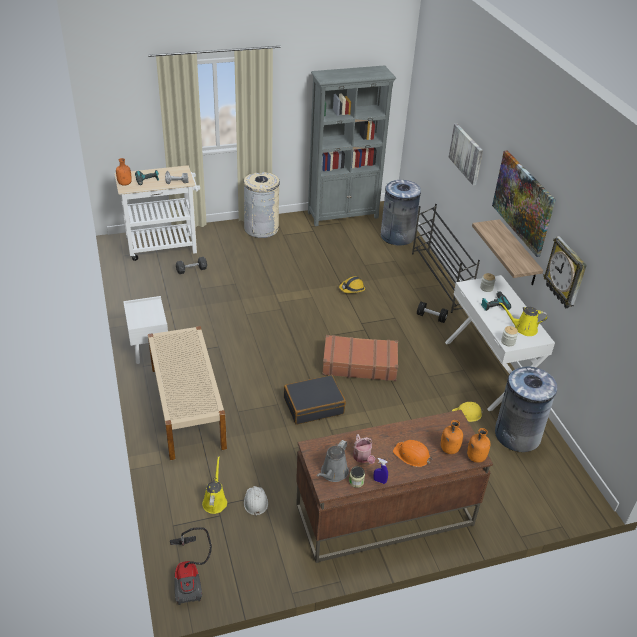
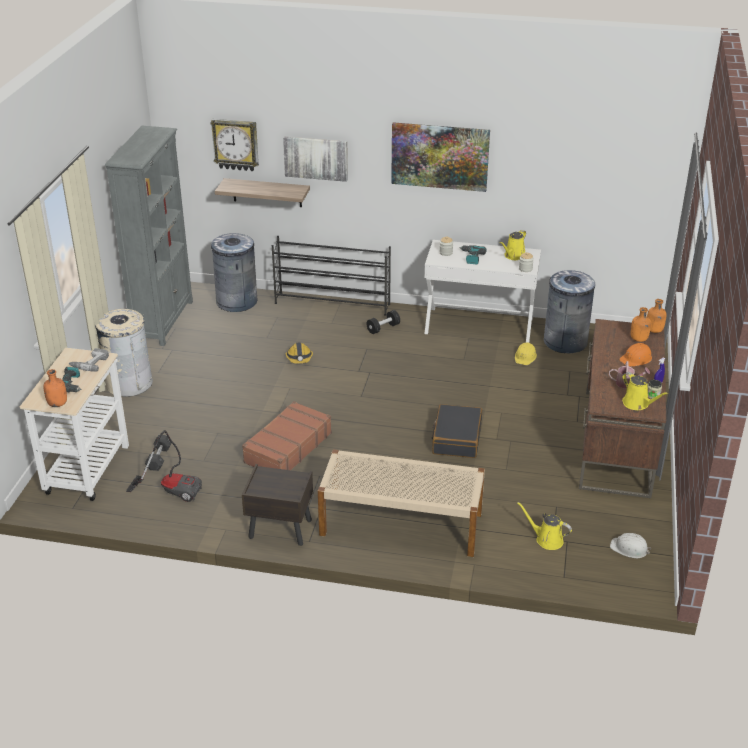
camera: 60 degrees left, 5 degrees down
(148, 347) = (279, 529): white nightstand -> brown nightstand
(189, 576) = (632, 581): vacuum cleaner -> vacuum cleaner (172, 489)
(255, 502) = (562, 513): white hard hat -> white hard hat (629, 548)
(333, 473) = (637, 404): grey watering can -> yellow watering can
(359, 364) = (418, 392): brown suitcase -> brown suitcase (287, 448)
(518, 253) = (450, 206): shelf -> shelf (267, 192)
(566, 273) = (531, 184): wall clock -> wall clock (235, 144)

